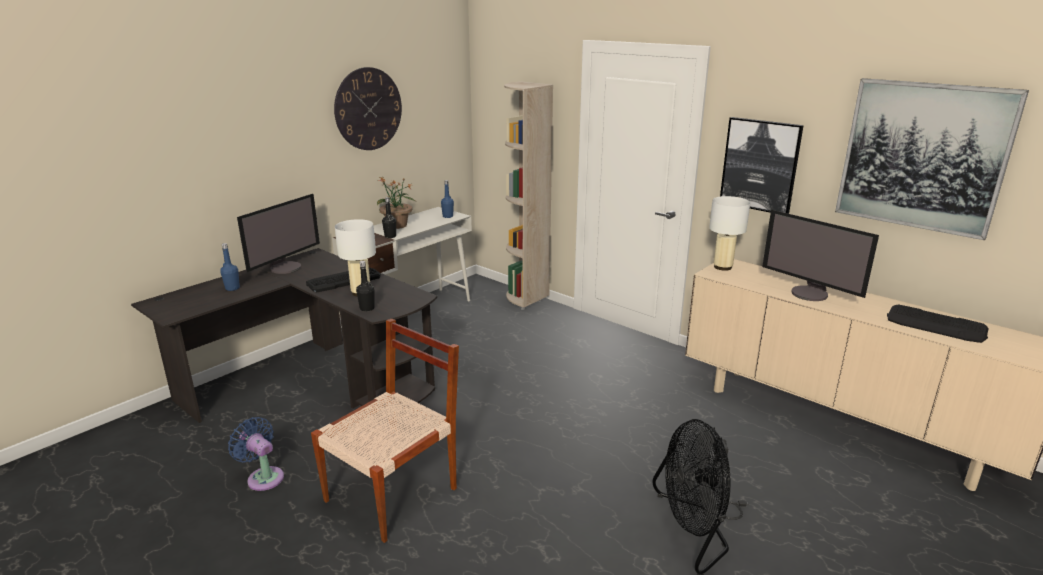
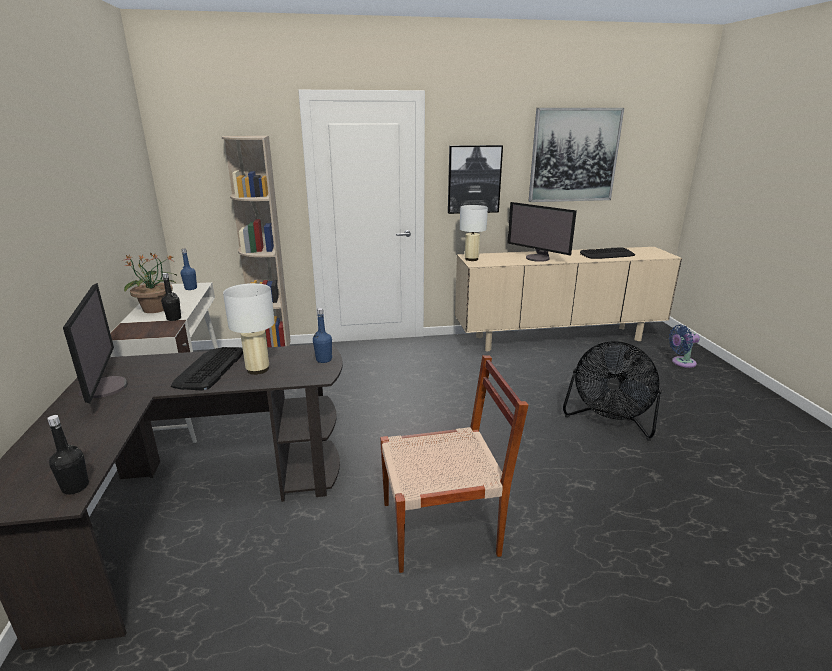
camera: 50 degrees left, 0 degrees up
(232, 288) = (81, 433): blue bottle -> blue bottle (324, 360)
(263, 477) = (315, 611): blue fan -> blue fan (681, 362)
(367, 308) = (298, 377): black bottle -> black bottle (75, 487)
(368, 109) = (93, 172): wall clock -> none
(394, 493) = (443, 528): chair -> chair turned 90 degrees clockwise
(810, 294) = (538, 258): monitor -> monitor turned 45 degrees clockwise

